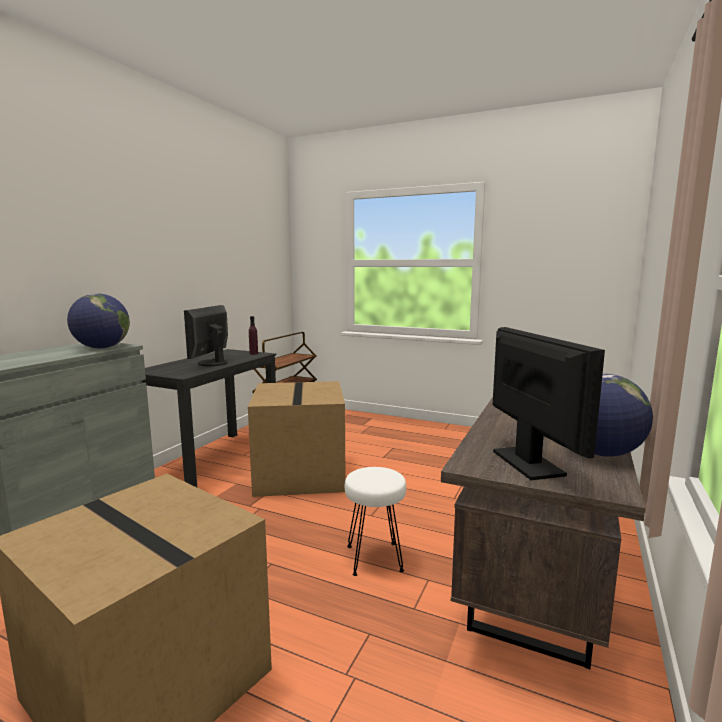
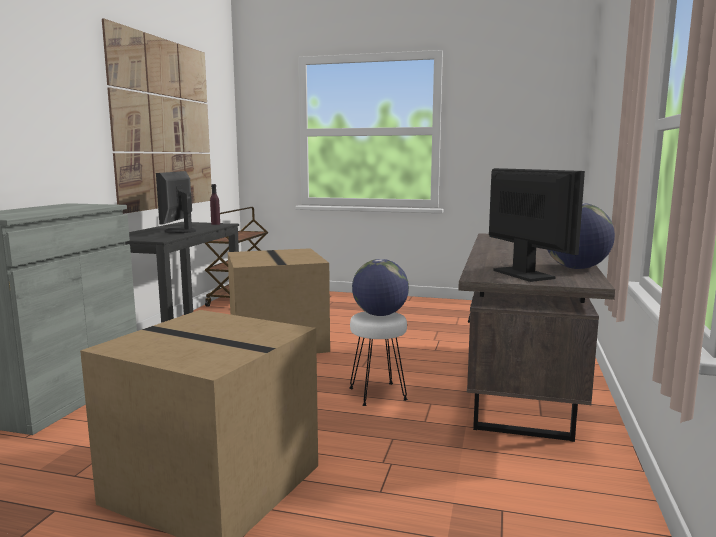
camera: 10 degrees left, 0 degrees up
(102, 348) = (88, 206): globe -> globe (380, 315)
(210, 260) = (164, 124): none -> picture

